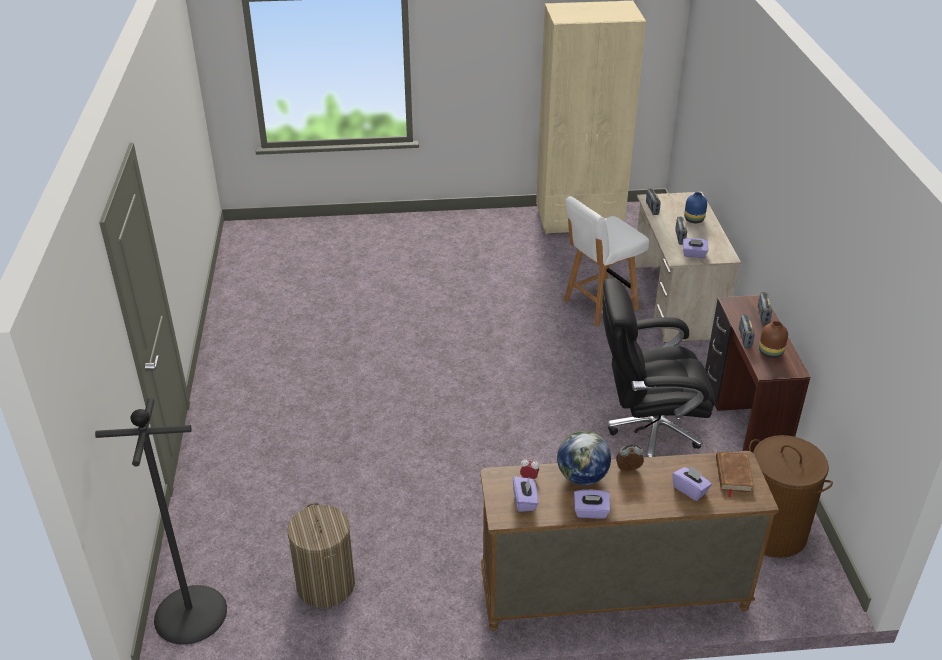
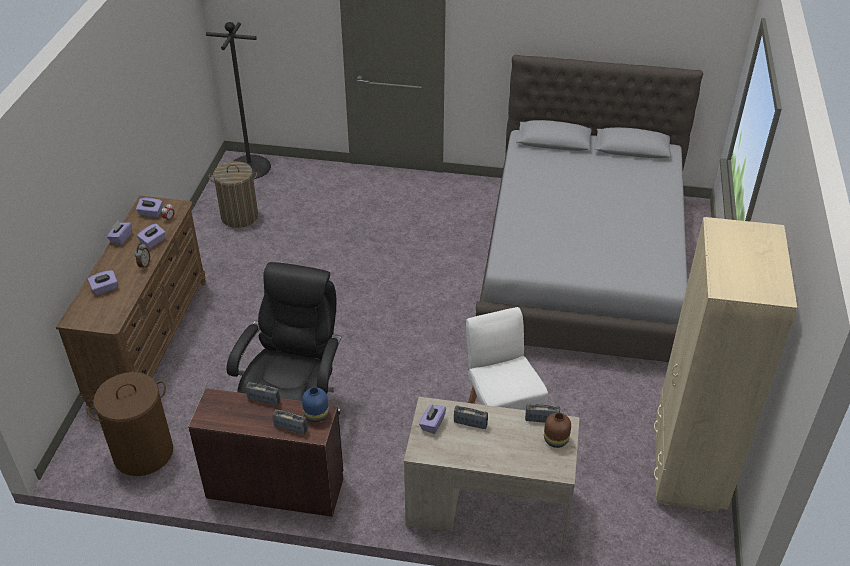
camera: 105 degrees right, 5 degrees up
(352, 283) = (583, 265): none -> grey bed
(581, 477) = (153, 242): globe -> purple tissue box
(694, 219) = (506, 451): blue vase -> blue vase (317, 415)
(733, 475) = (101, 315): brown book -> none
(771, 352) = (234, 411): brown vase -> brown vase (555, 440)

